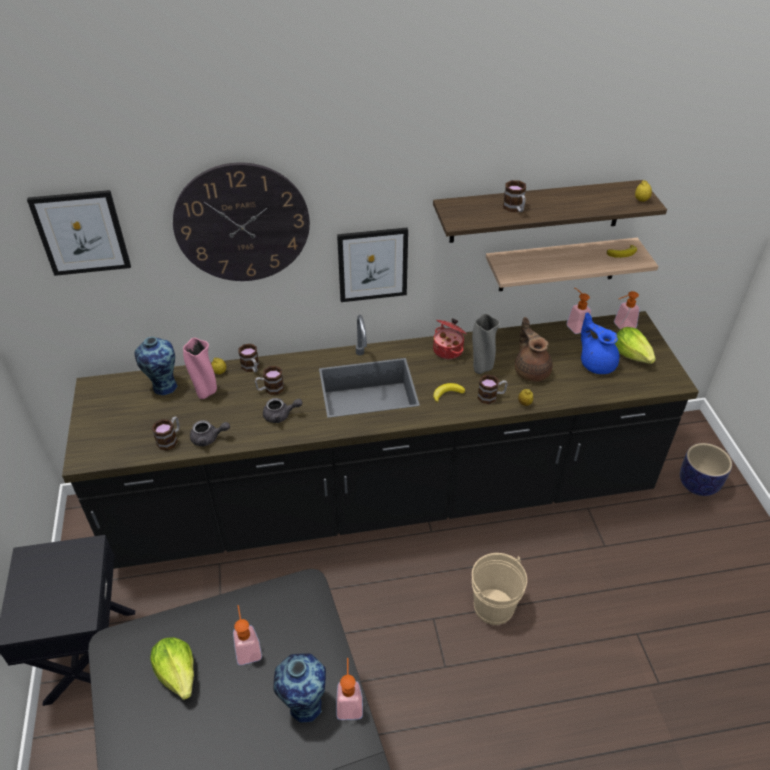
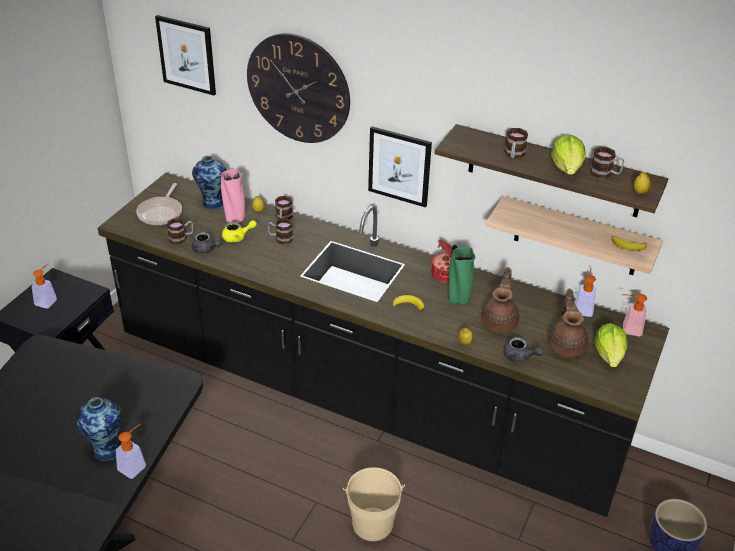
camera: 35 degrees right, 5 degrees down
(119, 423) = (161, 212): none -> frying pan
(178, 674) = (57, 385): lettuce -> lettuce (567, 168)
(227, 409) = (237, 237): none -> yellow teapot
(247, 648) = (109, 395): soap dispenser -> soap dispenser (48, 300)
(281, 415) = (268, 259): grey teapot -> grey teapot (519, 357)
(481, 368) = (458, 300): grey vase -> green vase
(491, 396) = (442, 324): mug -> mug (605, 174)
(596, 363) = (566, 345): blue teapot -> brown teapot

